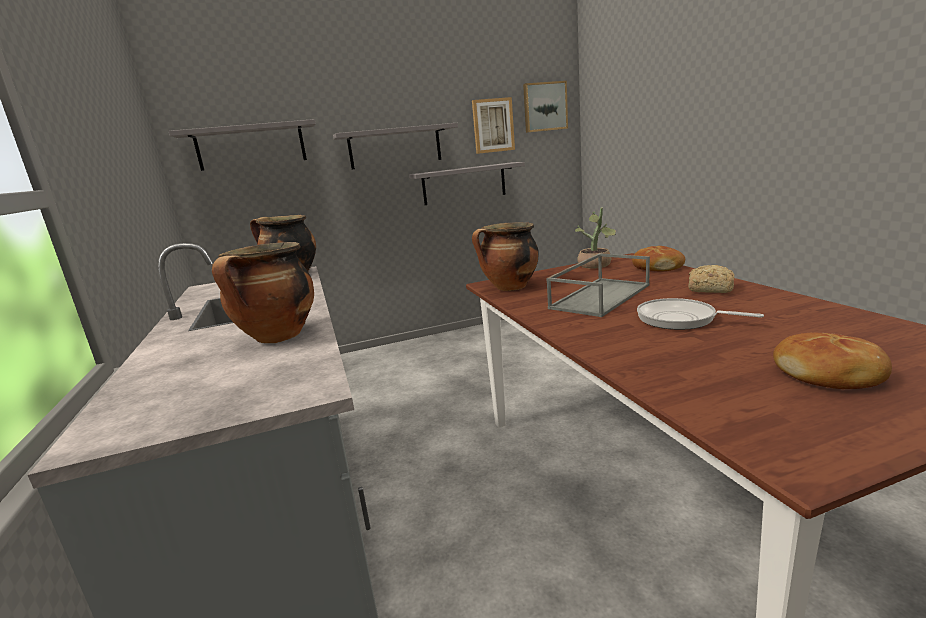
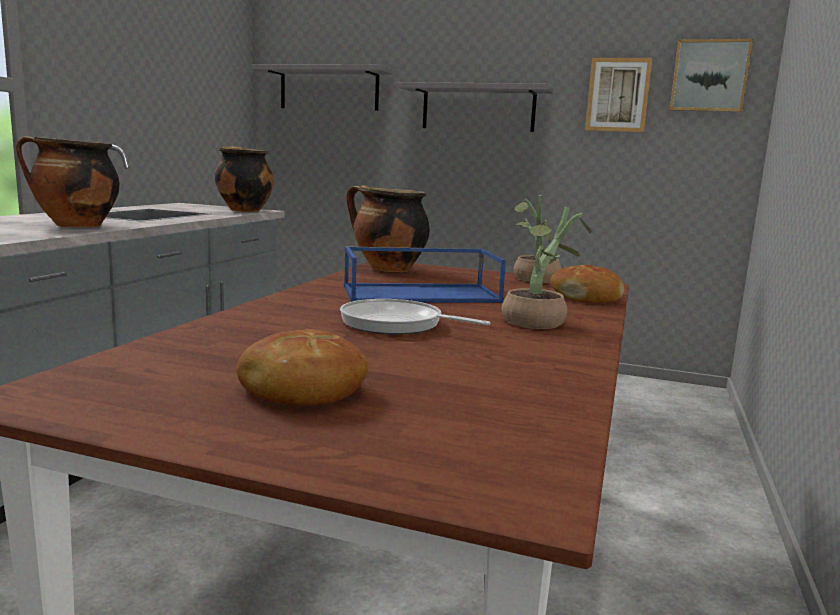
camera: 35 degrees right, 5 degrees down
(464, 184) = (559, 168): grey shelf -> none
(600, 296) = (422, 294): grey tray -> blue tray
(680, 319) = (397, 324): frying pan -> frying pan turned 45 degrees counterclockwise
(708, 289) = (541, 322): bread -> potted plant

